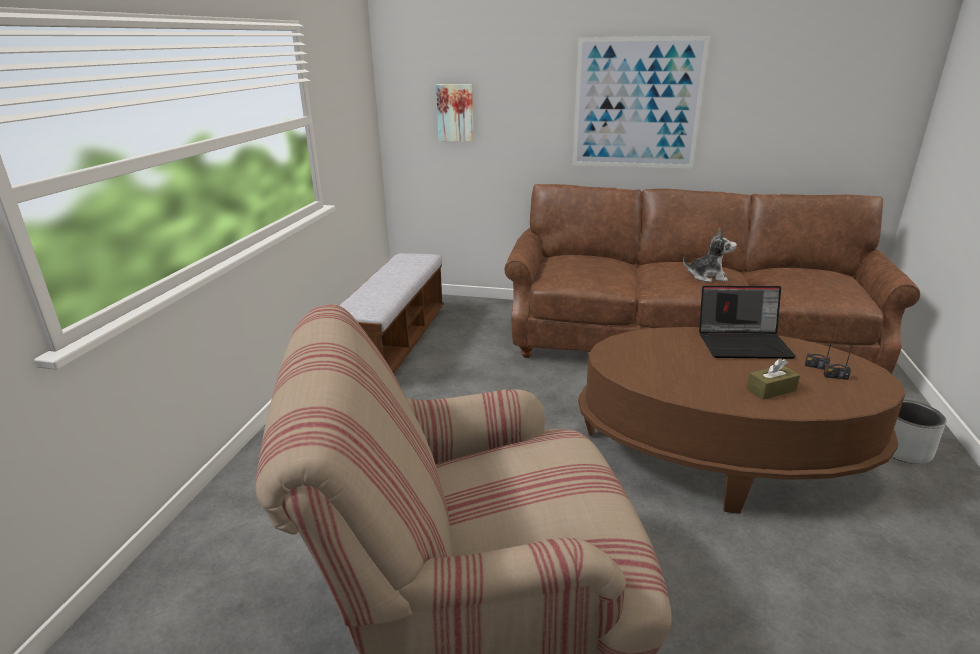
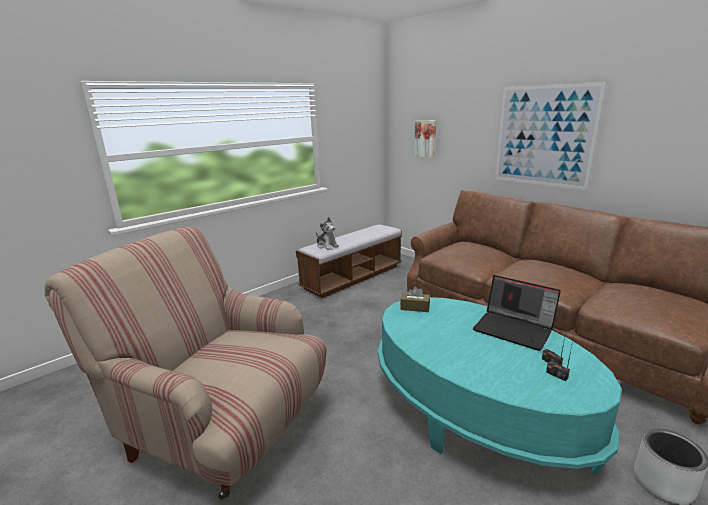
camera: 35 degrees right, 5 degrees down
(707, 277) = (552, 276): plush toy -> plush toy (327, 246)
(720, 456) = (476, 412): brown coffee table -> turquoise coffee table
(771, 390) = (483, 364): brown tissue box -> brown tissue box (415, 307)

